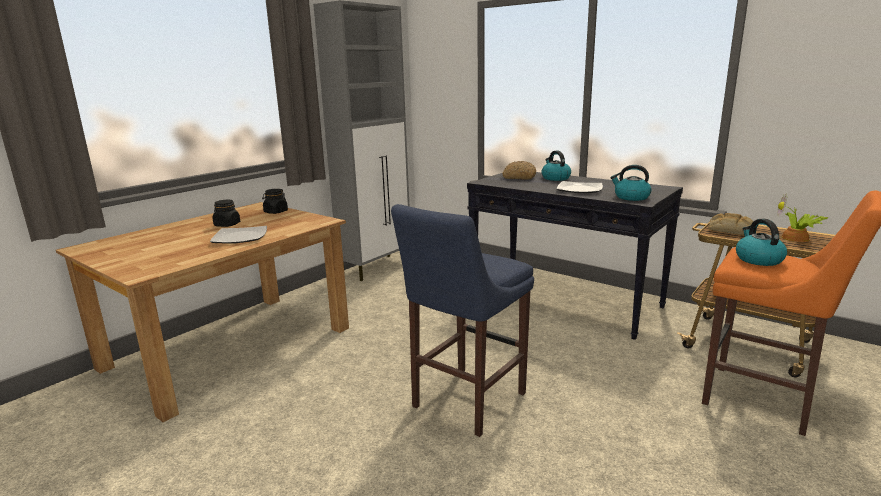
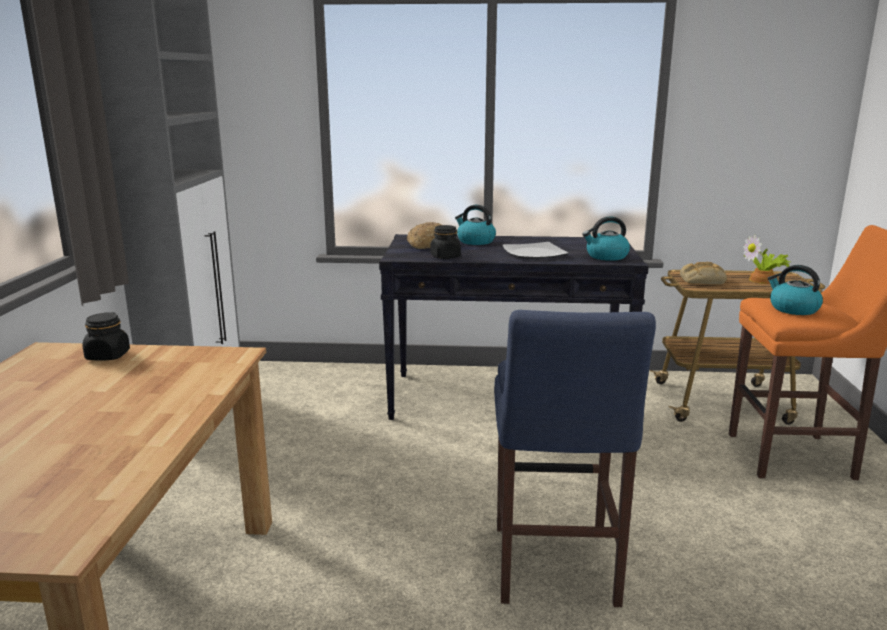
camera: 35 degrees left, 0 degrees up
(227, 225) = (53, 399): black jar -> black jar (445, 256)
(239, 237) = (130, 416): plate -> none

